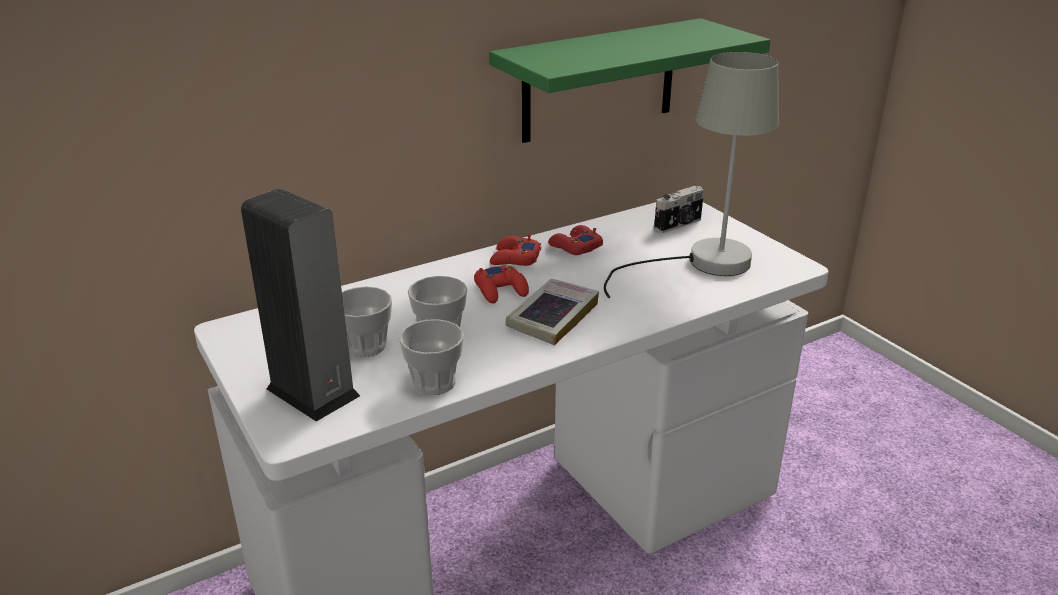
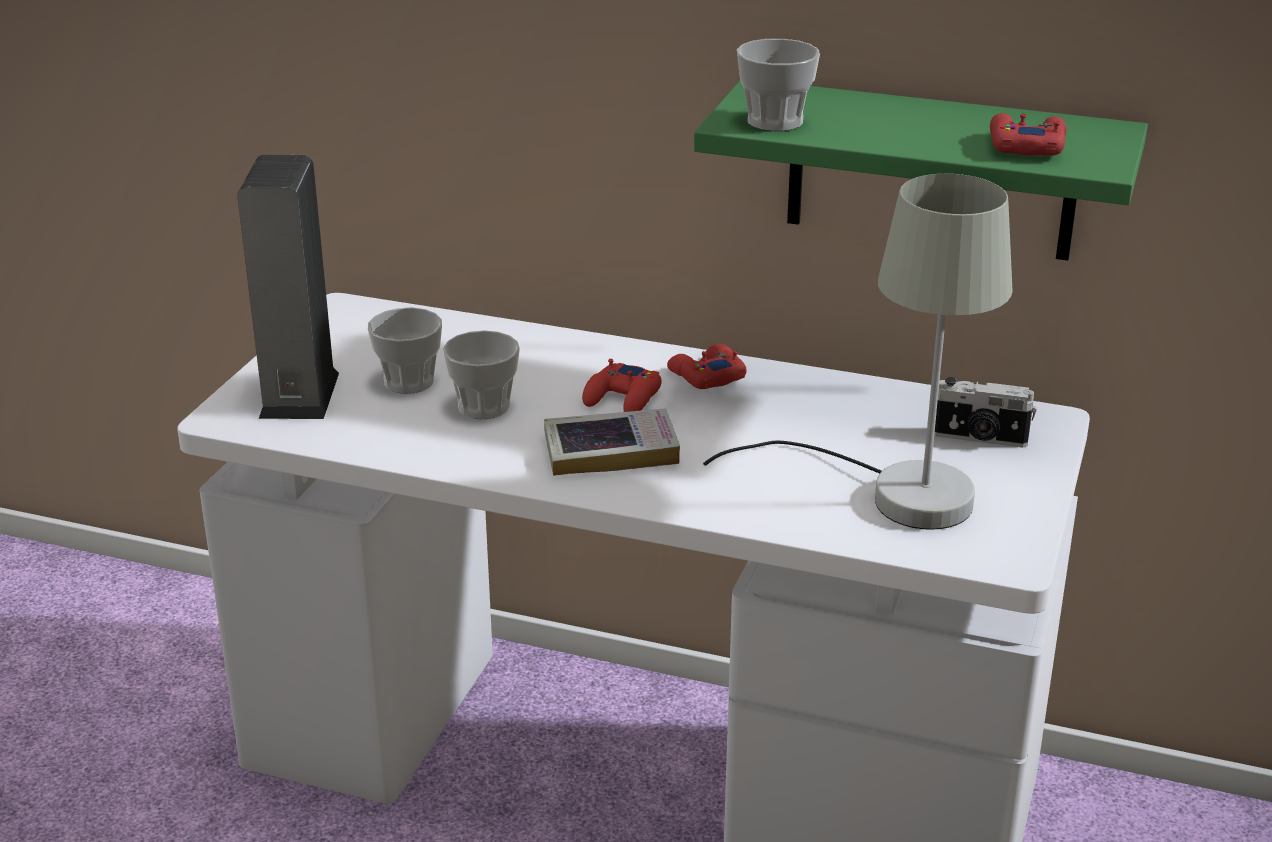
camera: 50 degrees right, 0 degrees up
(434, 382) = (393, 443): cup -> cup (775, 121)
(575, 247) = (797, 397): red game controller -> red game controller (1025, 146)

